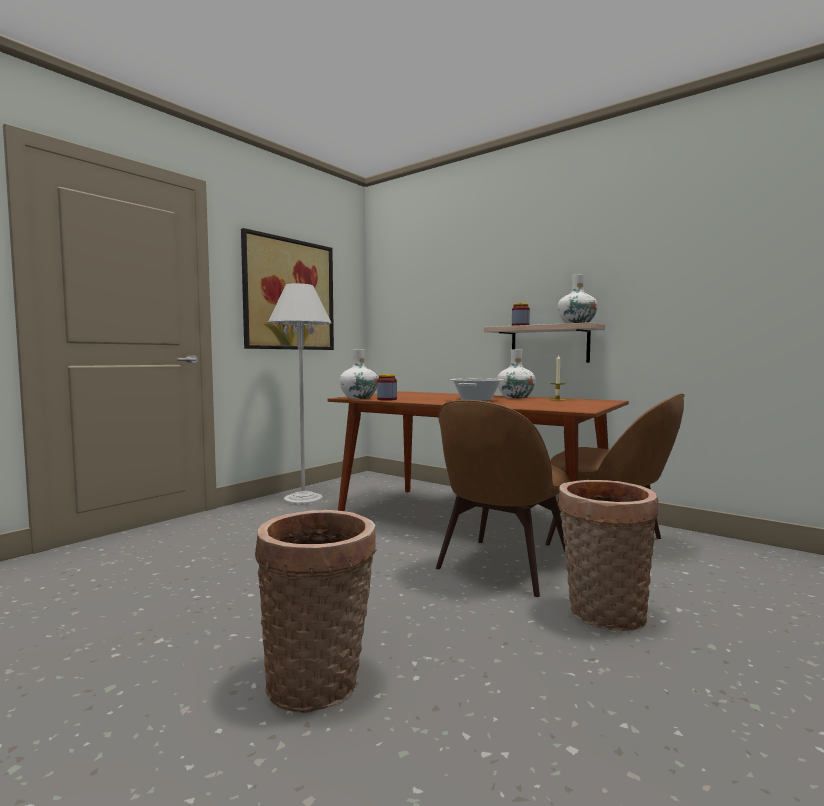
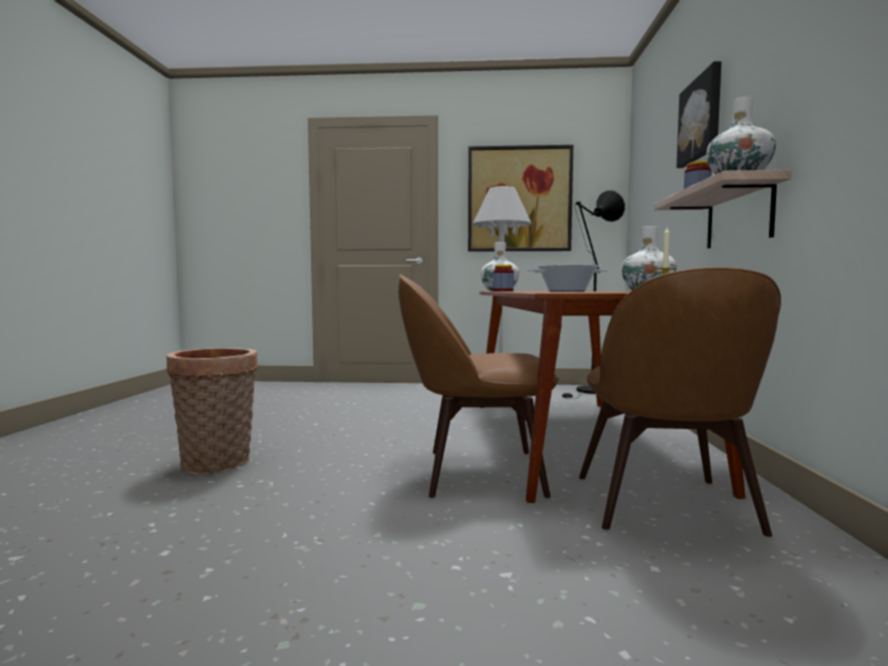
camera: 55 degrees right, 0 degrees up
(365, 481) = (589, 391): none -> black floor lamp
(495, 266) = (701, 119): none -> picture
(602, 614) = (427, 531): basket -> none

